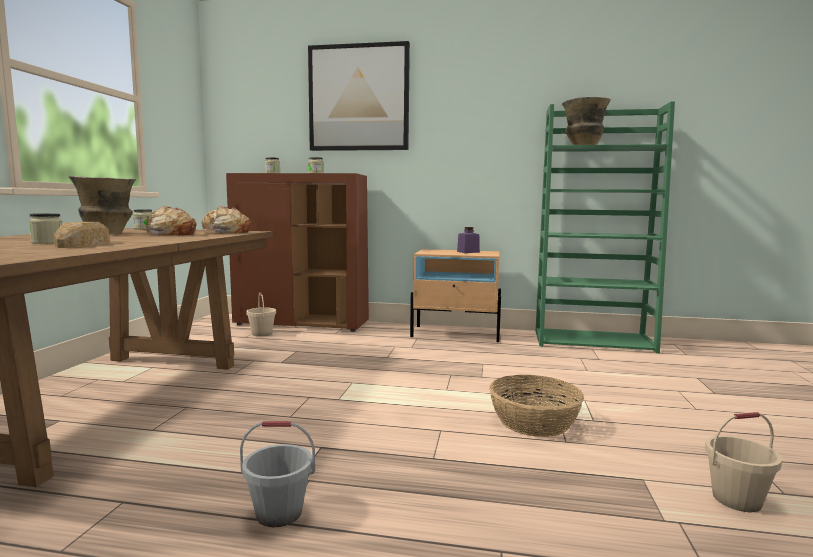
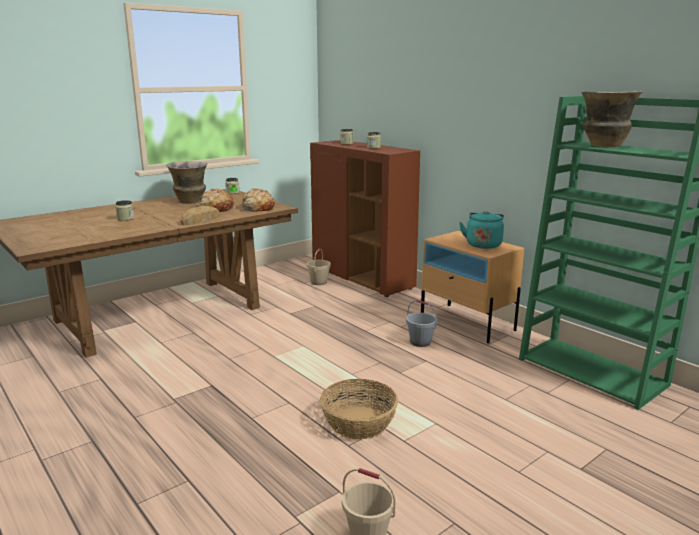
camera: 40 degrees right, 10 degrees up
(85, 244) = (133, 224): bread -> bread (201, 220)
(278, 513) = (139, 413): grey bucket -> grey bucket (420, 342)
(359, 98) = (419, 72): picture -> none
(468, 252) = (483, 244): purple jar -> turquoise kettle

